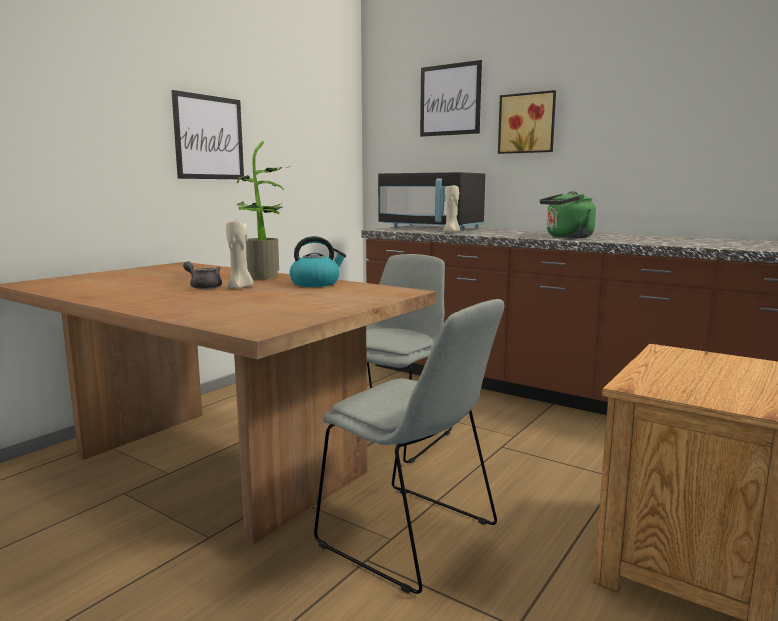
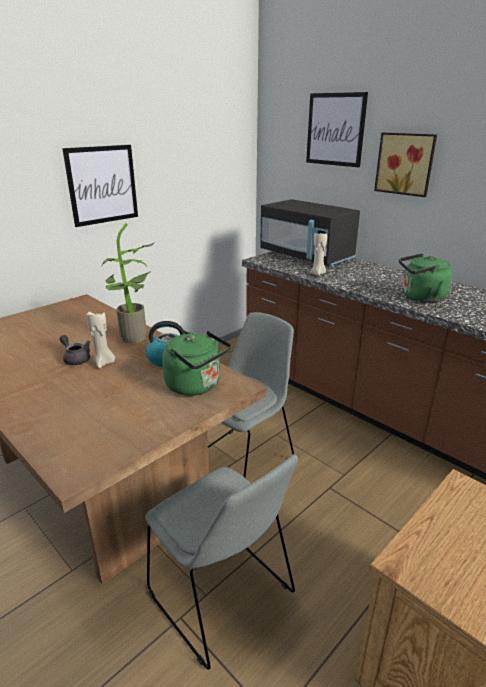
camera: 10 degrees right, 15 degrees up
(359, 292) = (196, 386): none -> green kettle

